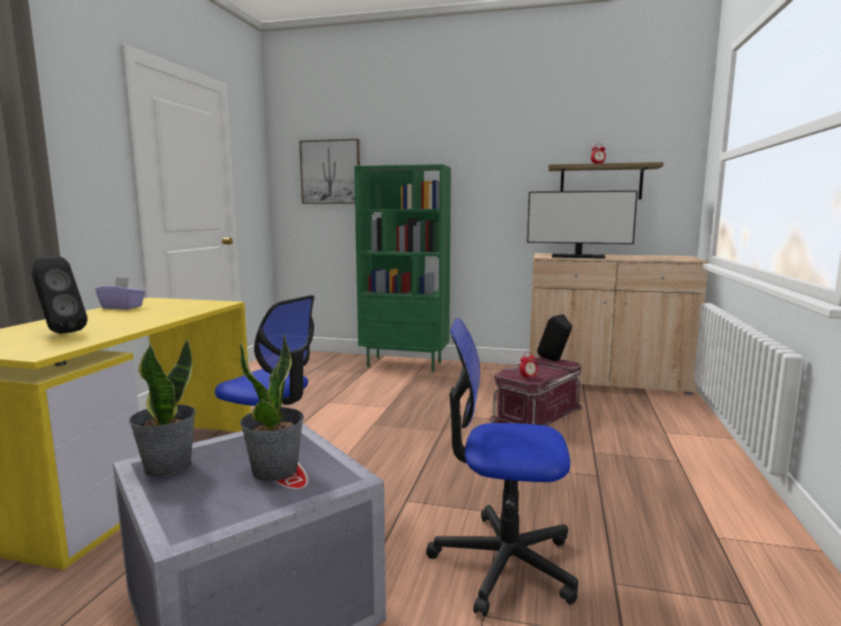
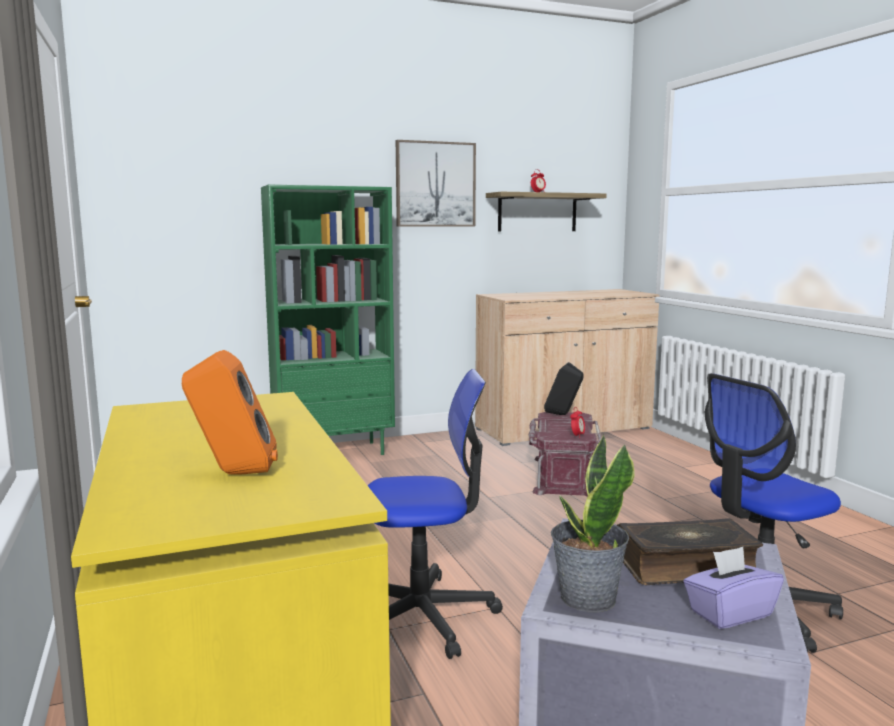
camera: 35 degrees left, 0 degrees up
(59, 333) = (233, 474): black speaker -> orange speaker
(122, 307) = (148, 425): purple tissue box -> purple tissue box (729, 613)
(275, 470) = (685, 566): potted plant -> book
(330, 172) = (195, 189): picture -> picture (435, 184)
(578, 257) = (541, 296): monitor -> none

